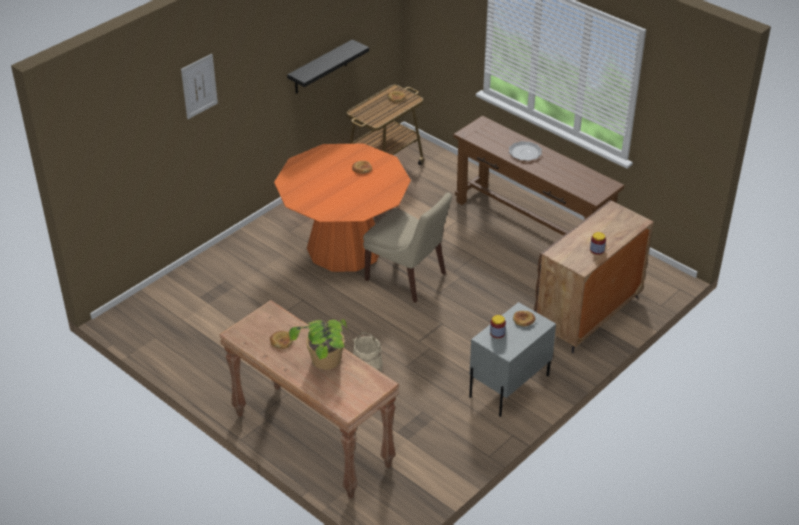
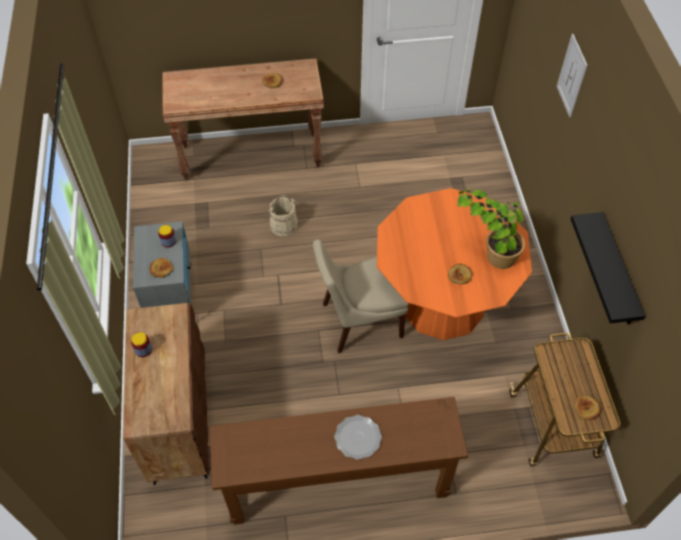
camera: 130 degrees right, 15 degrees up
(325, 371) = (219, 86): potted plant -> potted plant (488, 249)

